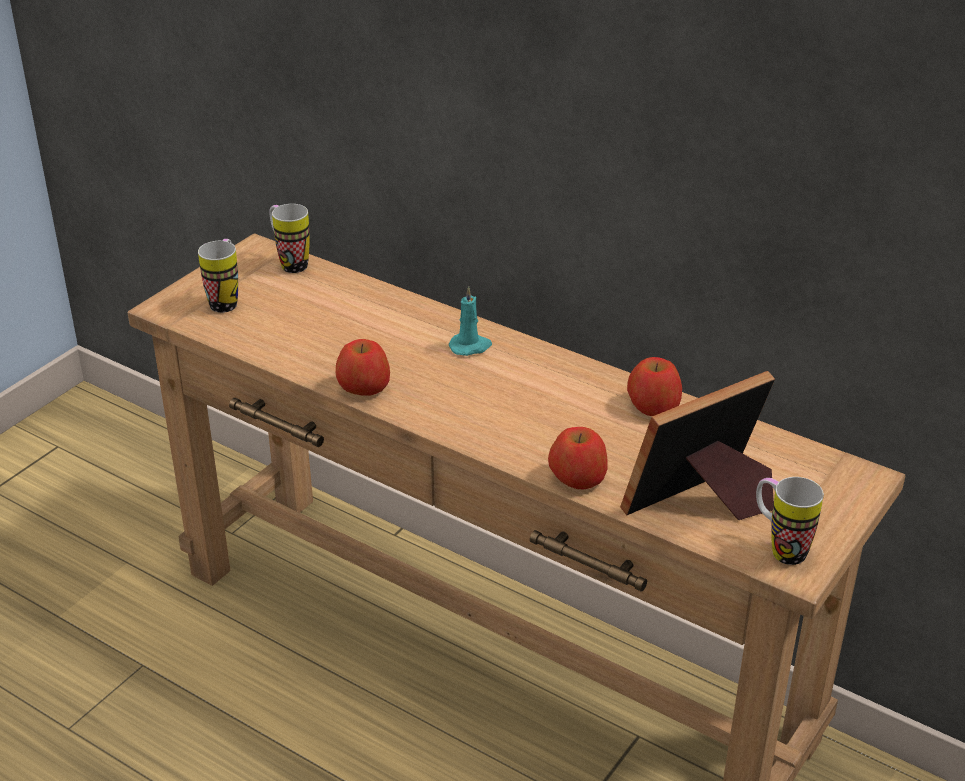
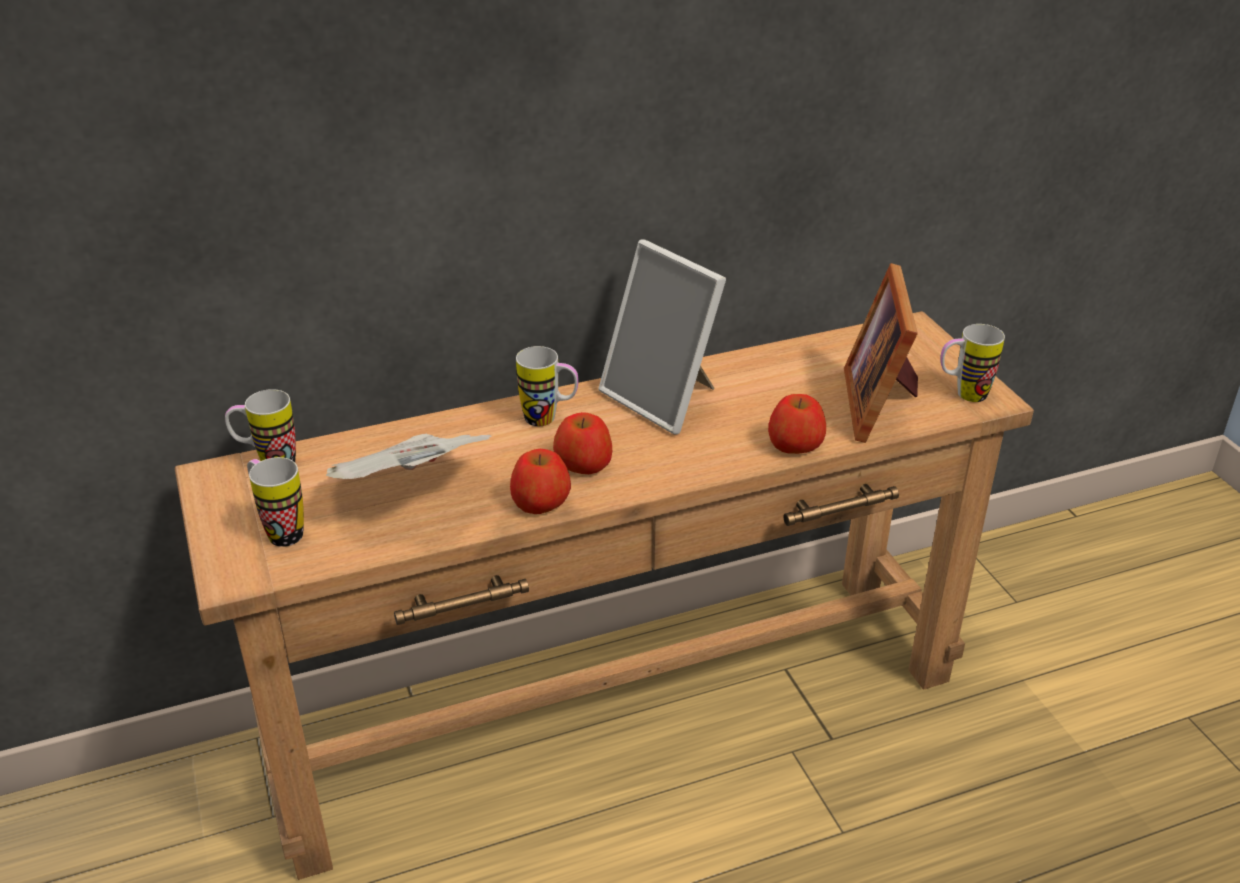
camera: 55 degrees left, 0 degrees up
(321, 329) = (412, 490): none -> newspaper
(470, 346) = (549, 419): turquoise candle -> mug
(564, 387) = (664, 399): none -> picture frame
(653, 406) = (737, 370): apple -> apple (583, 464)

